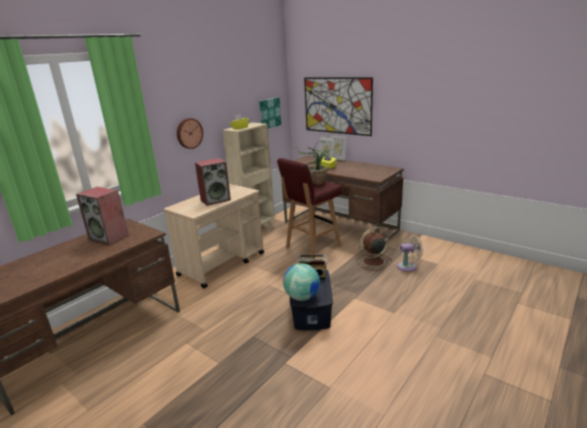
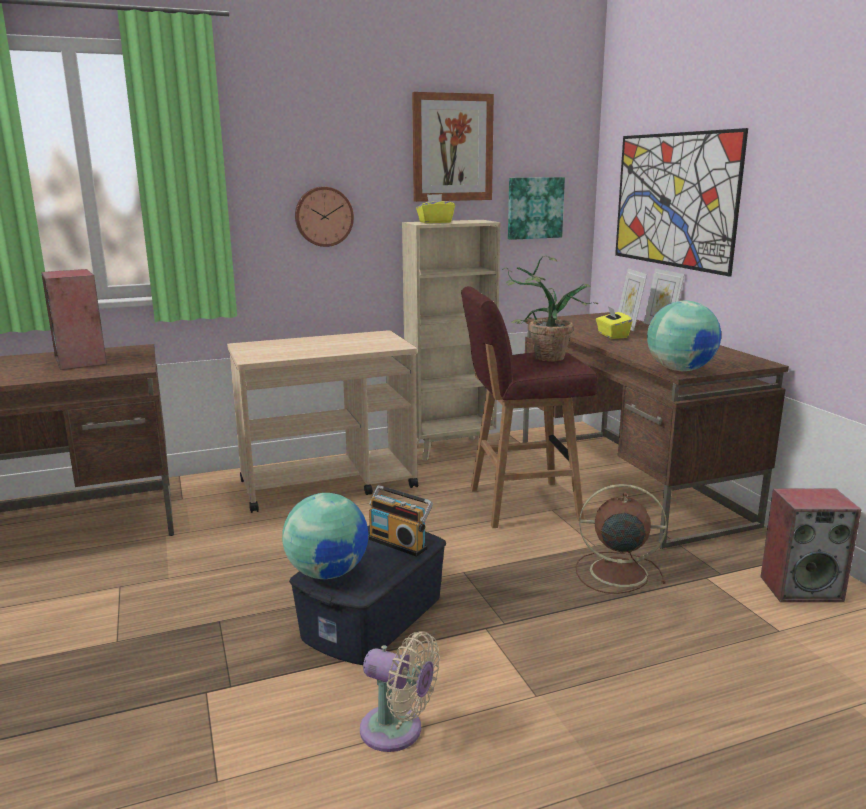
camera: 30 degrees right, 5 degrees down
(215, 200) = (320, 348): speaker -> speaker (801, 588)
(236, 90) = (452, 148): none -> picture
(374, 178) = (680, 370): none -> globe
(408, 266) = (693, 611): beige fan -> beige fan (397, 731)

